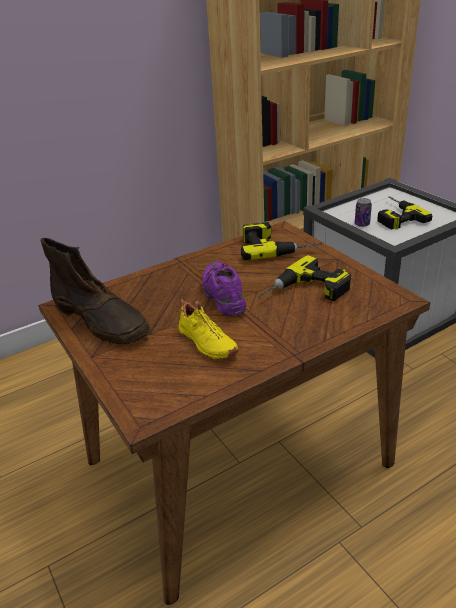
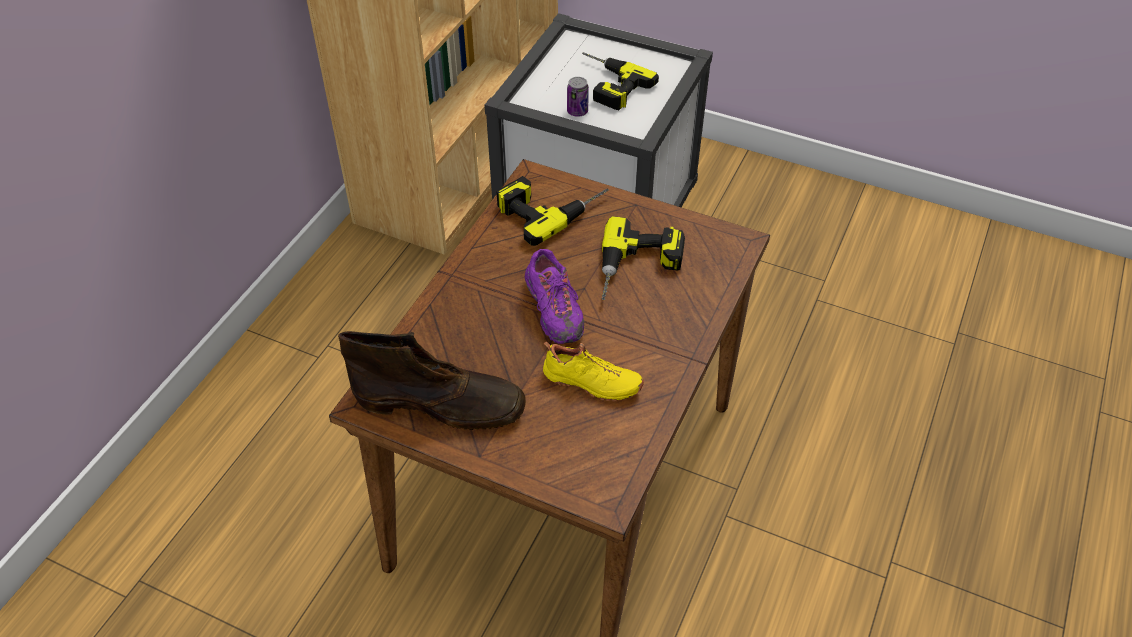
camera: 35 degrees left, 15 degrees up
(223, 297) = (554, 311): purple shoe -> purple shoe turned 150 degrees counterclockwise

